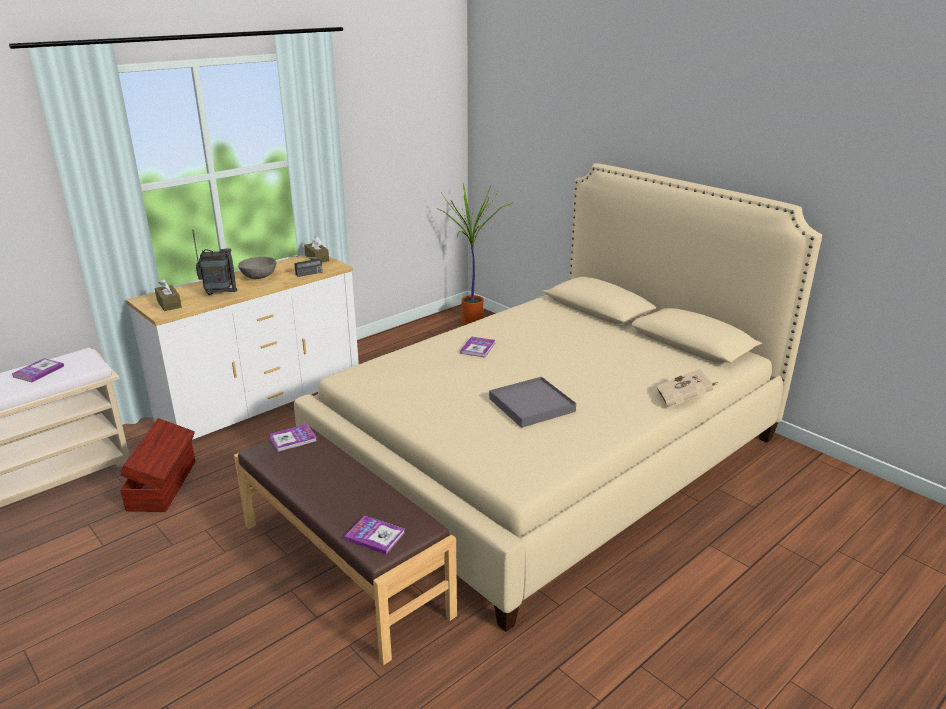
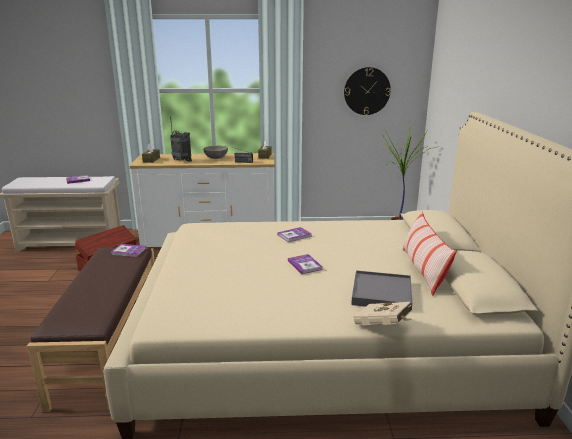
camera: 40 degrees right, 5 degrees down
(375, 536) = (65, 318): book -> book (305, 265)
(406, 145) = (367, 91): none -> wall clock
(531, 405) = (260, 281): grey tray -> grey tray (381, 293)
(636, 341) = (423, 270): none -> pillow

